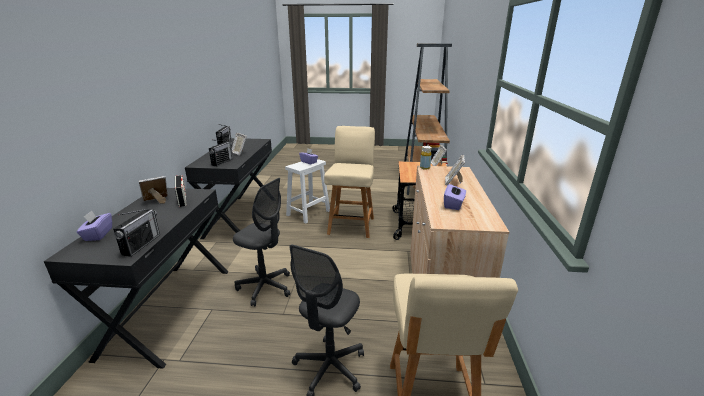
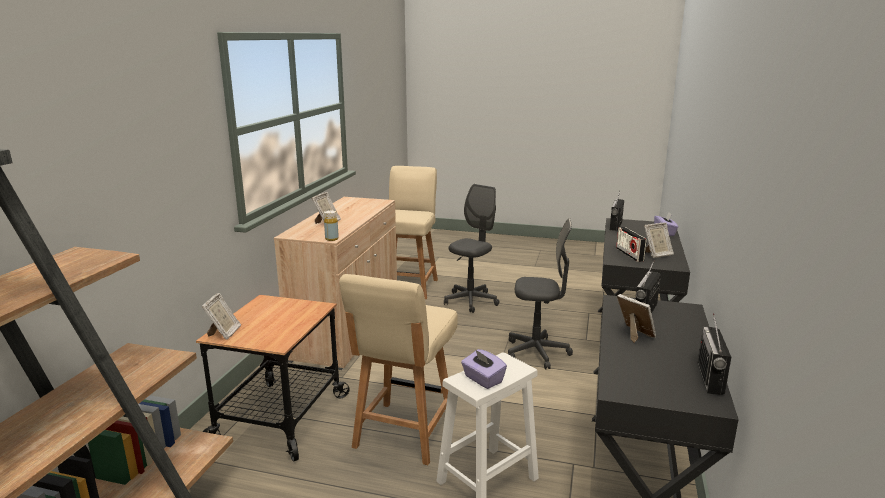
camera: 170 degrees left, 5 degrees down
(265, 287) = (537, 352): grey office chair -> grey office chair turned 150 degrees clockwise
(453, 205) = (357, 209): purple tissue box -> none

